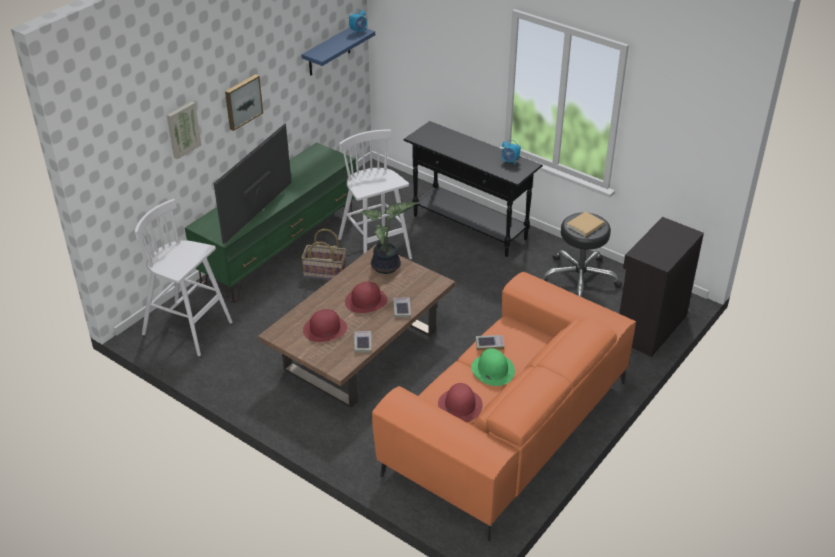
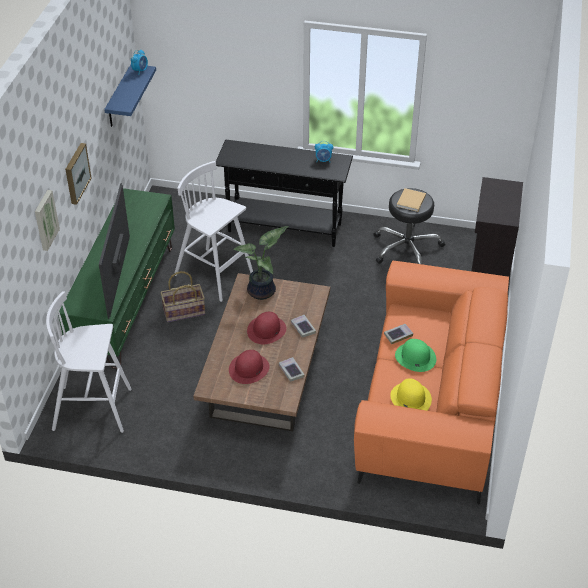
camera: 25 degrees left, 5 degrees up
(460, 405) = (410, 398): red hat -> yellow hat

